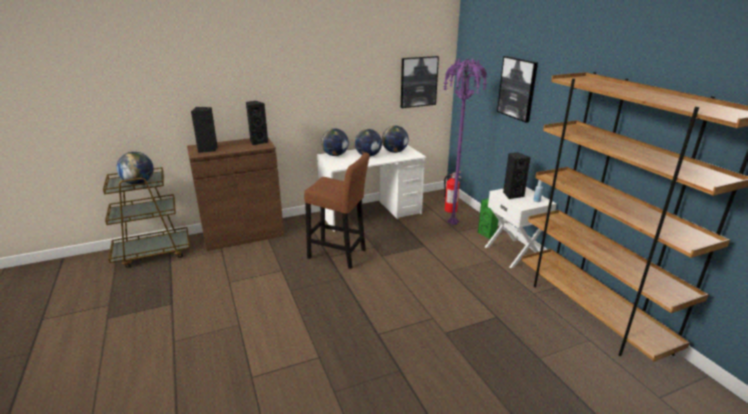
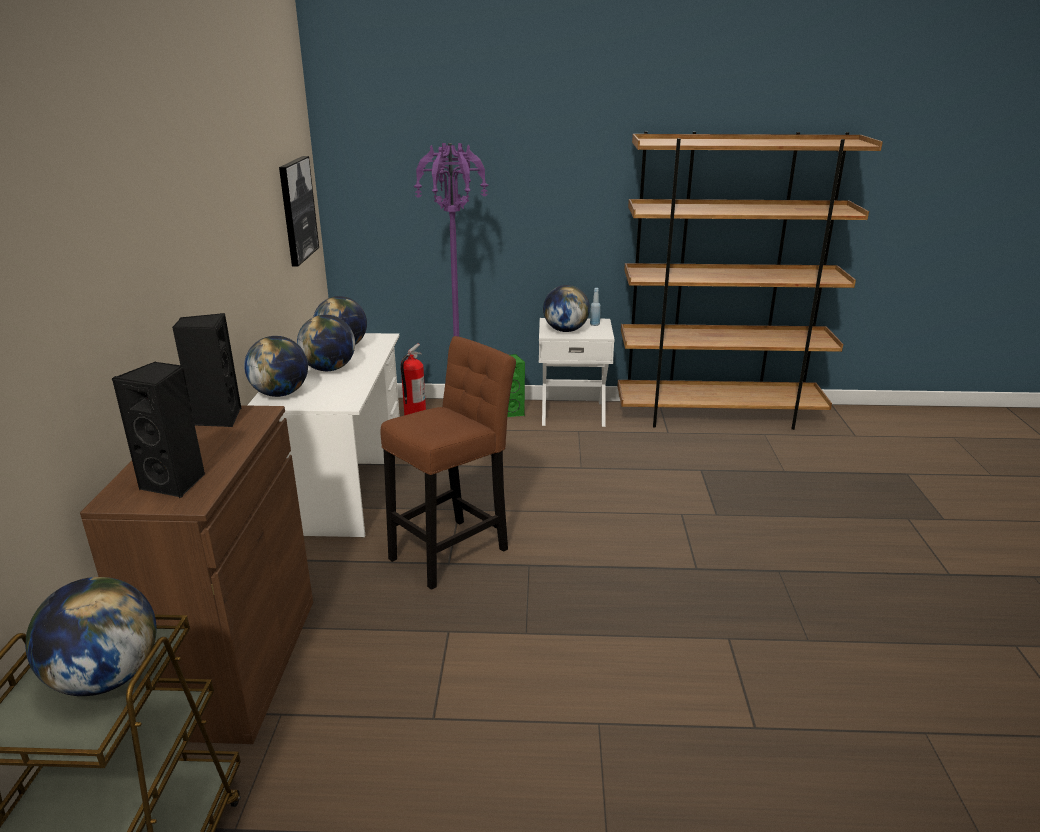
camera: 65 degrees left, 0 degrees up
(512, 195) = (565, 330): black speaker -> globe
(517, 88) = (496, 180): picture -> none

